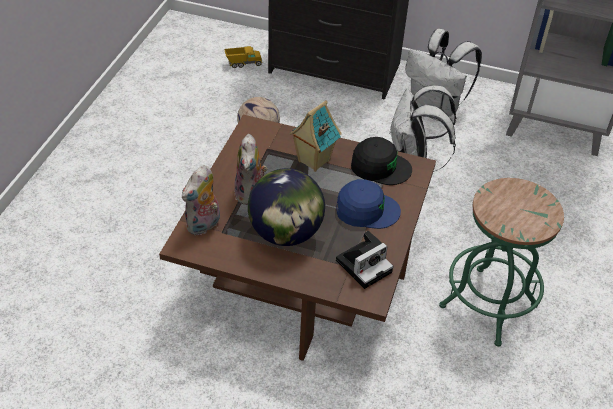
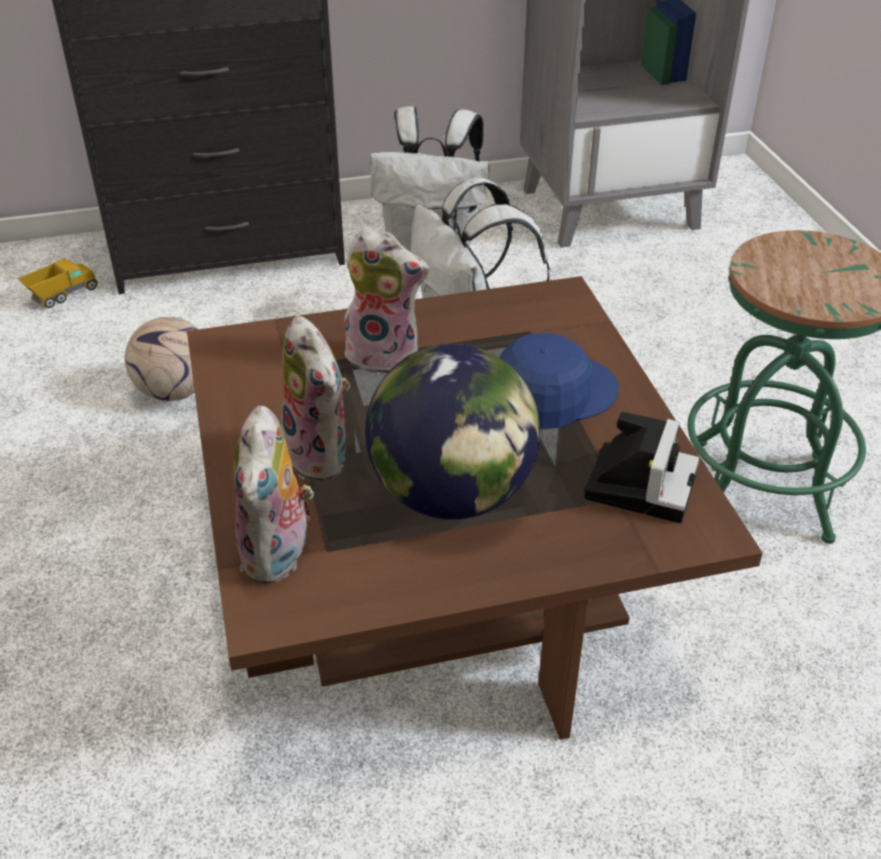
camera: 30 degrees left, 5 degrees down
(312, 161) = (385, 355): toy house -> plush toy
(380, 167) = (506, 319): black cap -> none

